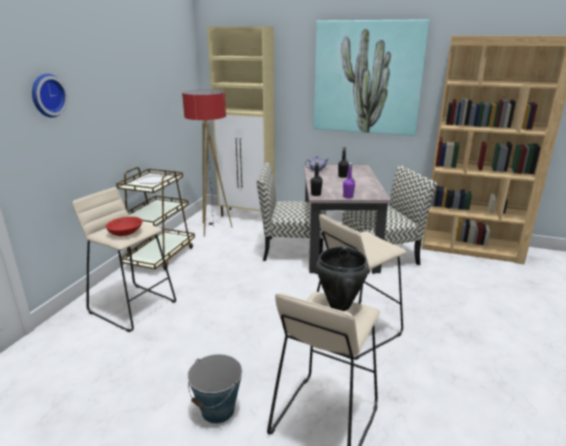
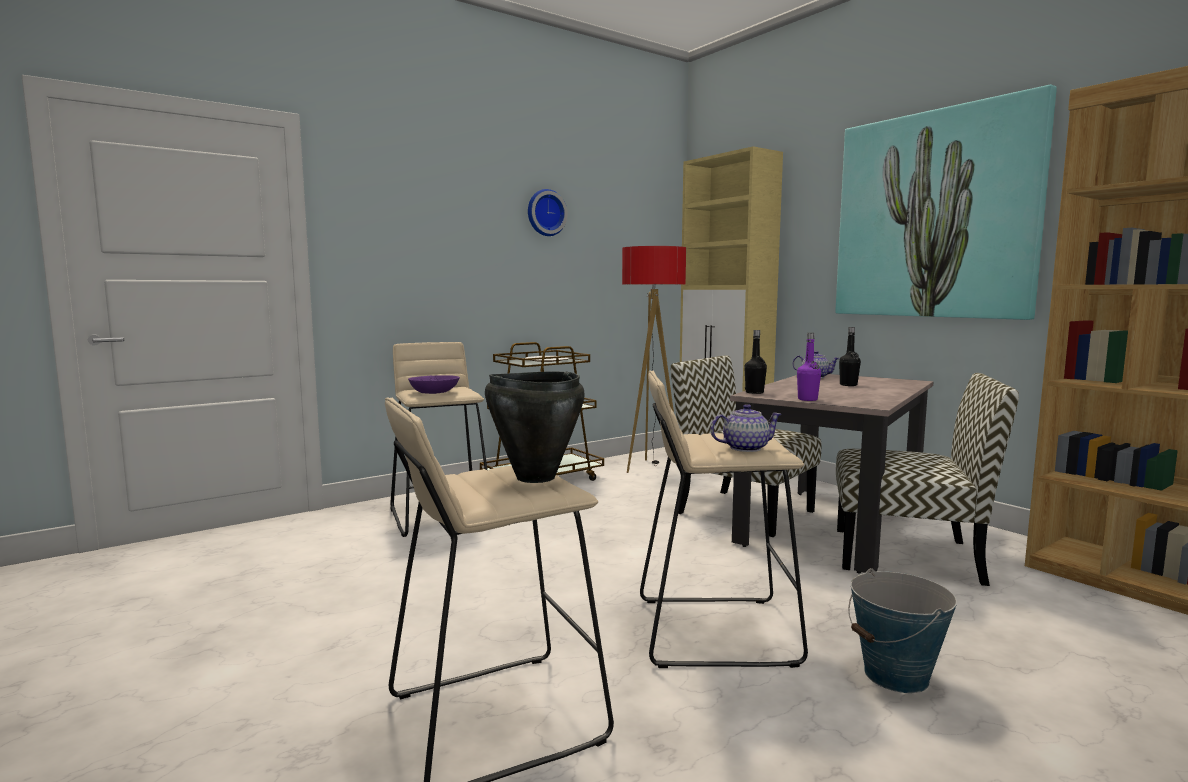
camera: 35 degrees right, 15 degrees down
(47, 95) = (408, 219): wall clock -> wall clock (545, 213)
(125, 232) = (434, 392): red bowl -> purple bowl
(218, 410) = (378, 644): bucket -> bucket (896, 675)
(378, 248) = (744, 448): none -> teapot

